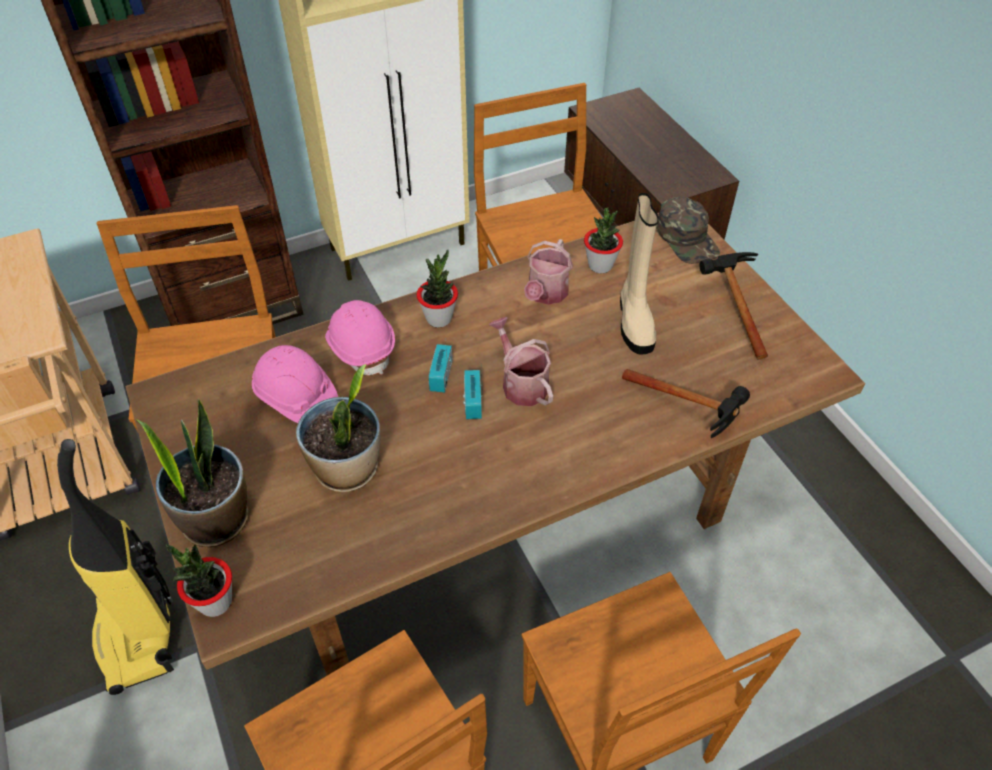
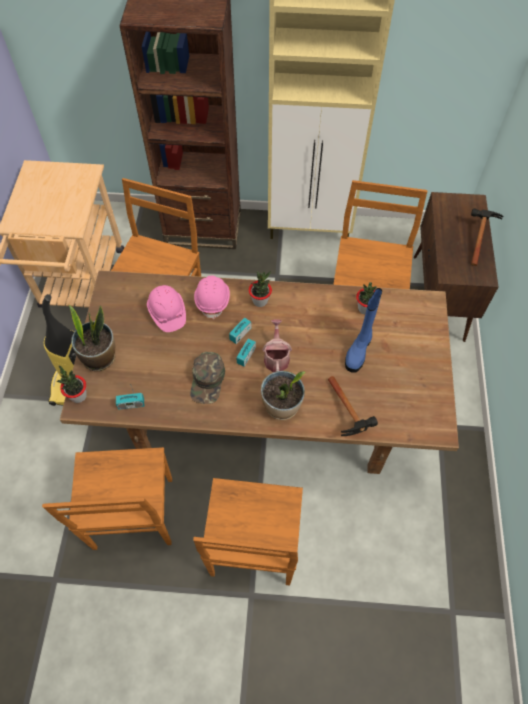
camera: 30 degrees right, 10 degrees up
(326, 567) = (131, 404): none -> radio
(347, 469) = (168, 362): potted plant -> potted plant (282, 406)
(546, 294) = (323, 312): watering can -> none
(634, 321) = (359, 350): beige boot -> blue boot
(687, 238) = (427, 314): green cap -> green cap (208, 380)
(731, 308) = (418, 368): hammer -> hammer (478, 237)

